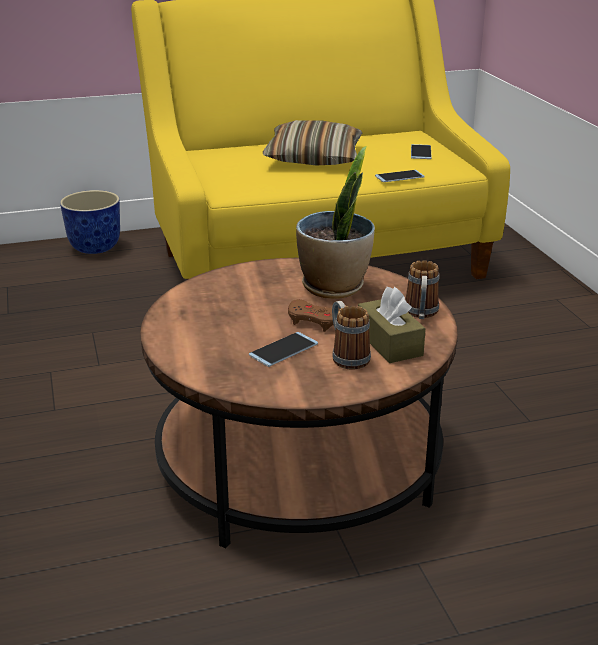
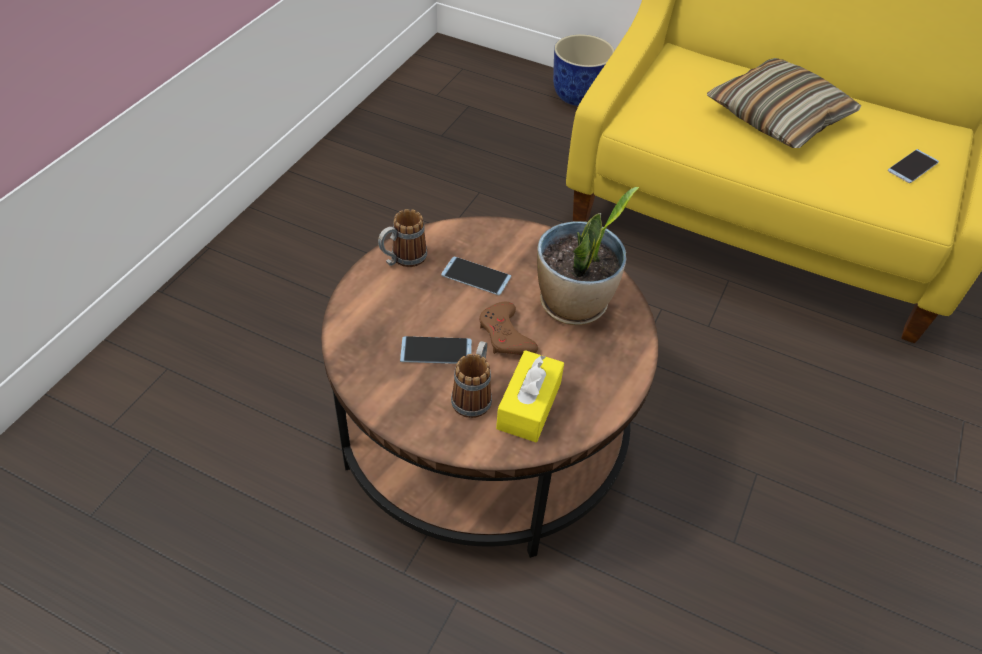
camera: 40 degrees right, 20 degrees up
(389, 343) = (529, 406): brown tissue box -> yellow tissue box
(399, 177) = (835, 192): phone -> phone (476, 276)
(421, 314) = (604, 391): mug -> mug (403, 259)

